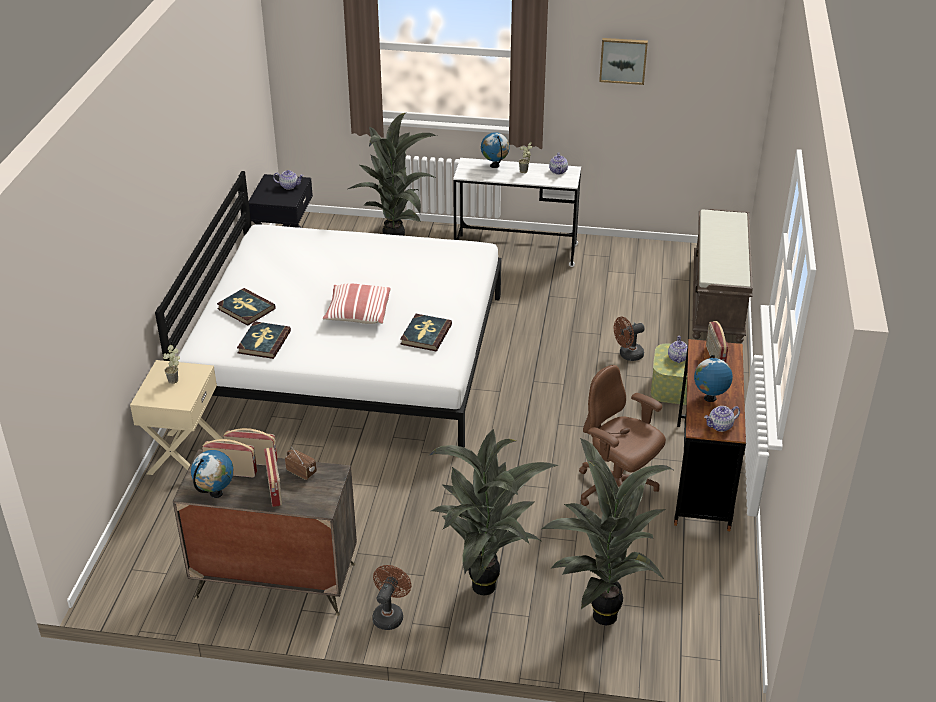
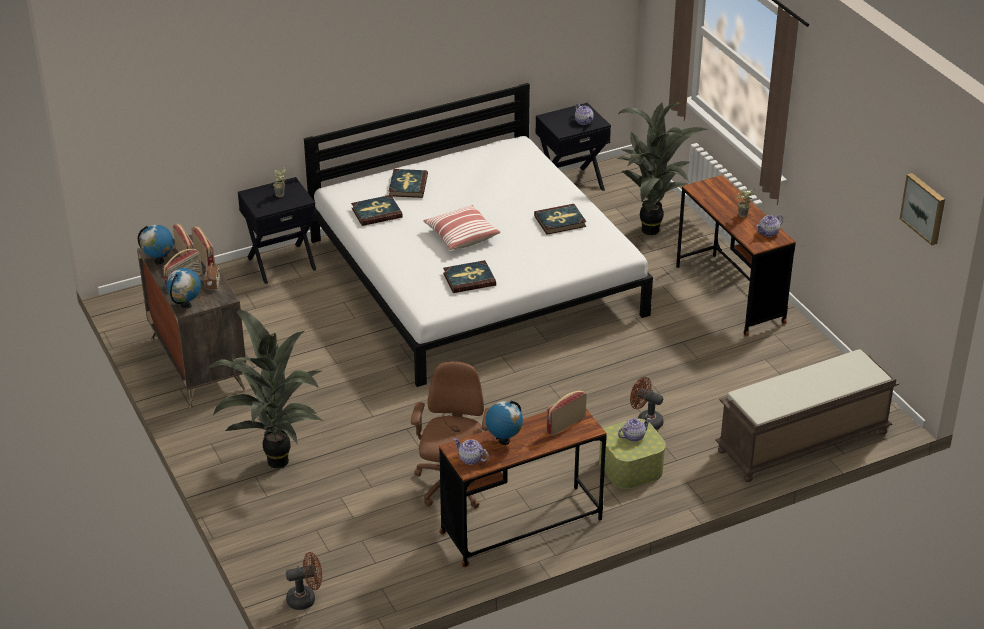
camera: 55 degrees right, 0 degrees up
(184, 456) = (281, 263): beige nightstand -> black nightstand
(389, 614) = (210, 429): brown fan -> brown fan (306, 599)
(400, 258) = (560, 221): none -> book
(495, 166) = (732, 197): globe -> globe (186, 305)
(515, 250) = (730, 294): white desk -> brown desk
(601, 612) = (304, 531): potted plant -> none
(623, 60) = (851, 151): picture -> picture (924, 208)

